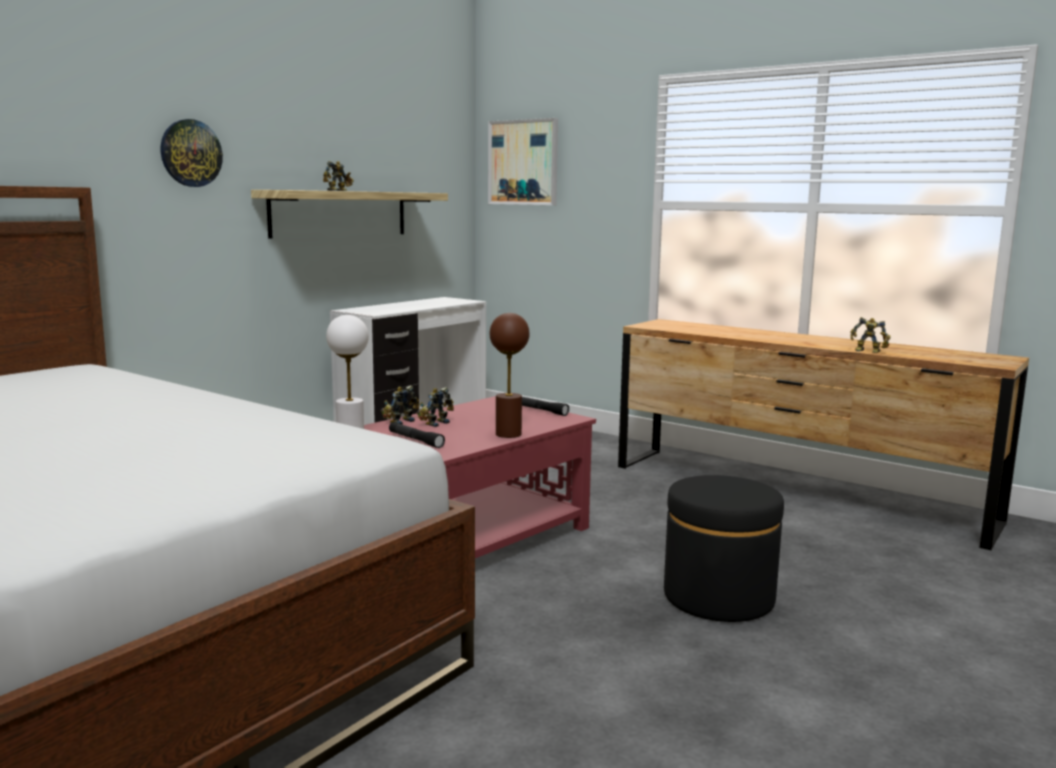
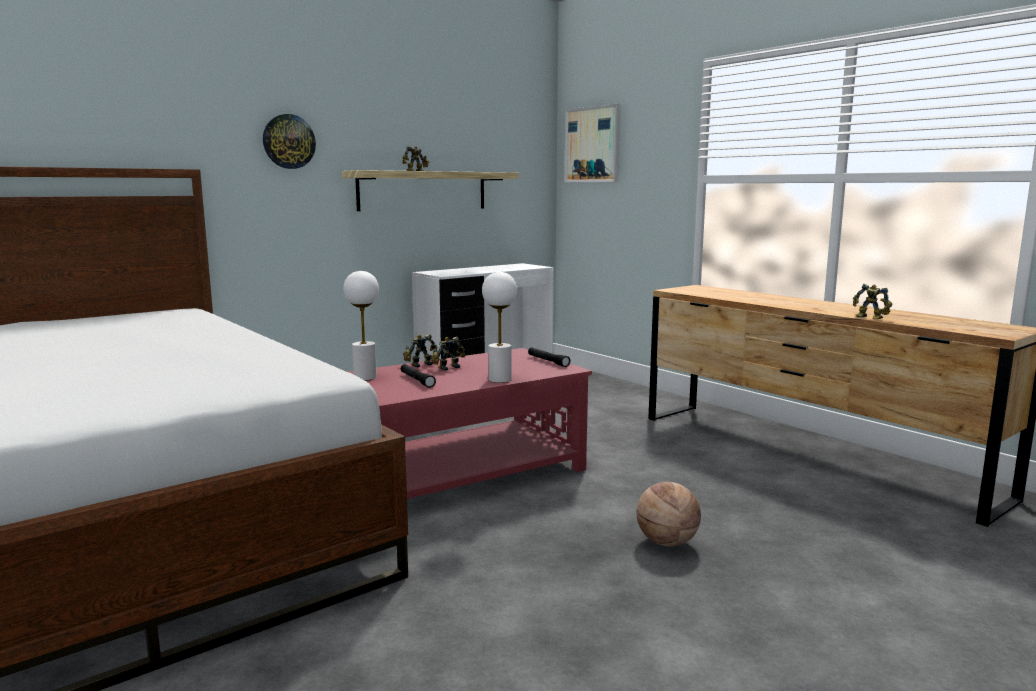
camera: 15 degrees right, 0 degrees up
(508, 434) = (500, 379): brown table lamp -> white table lamp
(718, 597) = (667, 543): black ottoman -> basketball

